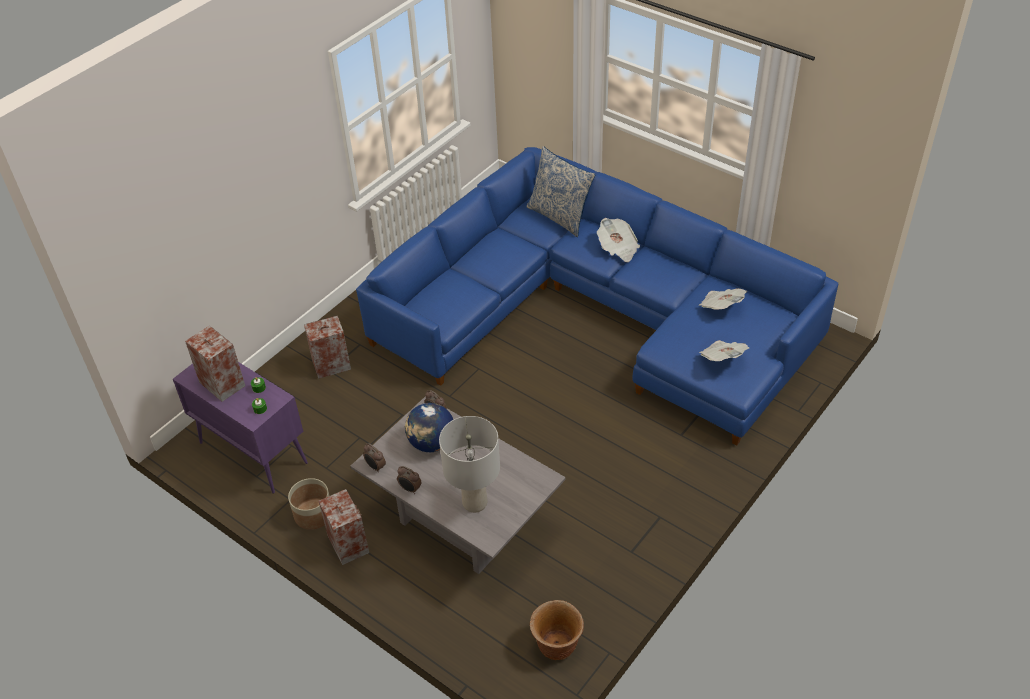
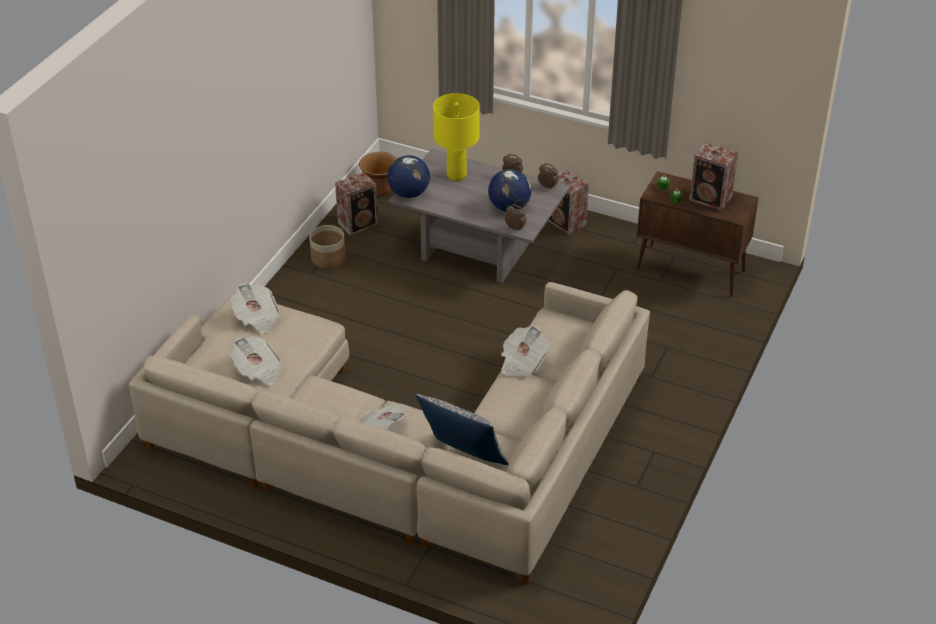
camera: 165 degrees right, 5 degrees down
(252, 452) = (691, 270): purple cabinet -> brown cabinet
(313, 514) = (607, 237): planter -> planter (328, 259)
(330, 365) = (669, 352): speaker -> speaker (359, 223)
(475, 503) = (456, 175): grey table lamp -> yellow table lamp
(484, 285) = (522, 362): none -> newspaper
(539, 483) = (409, 193): none -> globe
(598, 314) = (400, 446): blue sofa -> beige sofa

